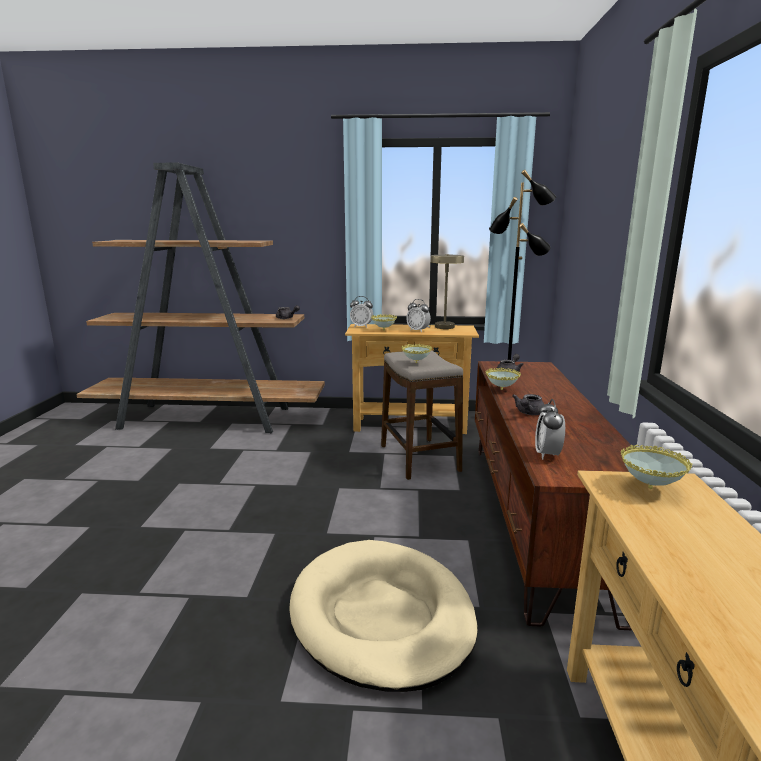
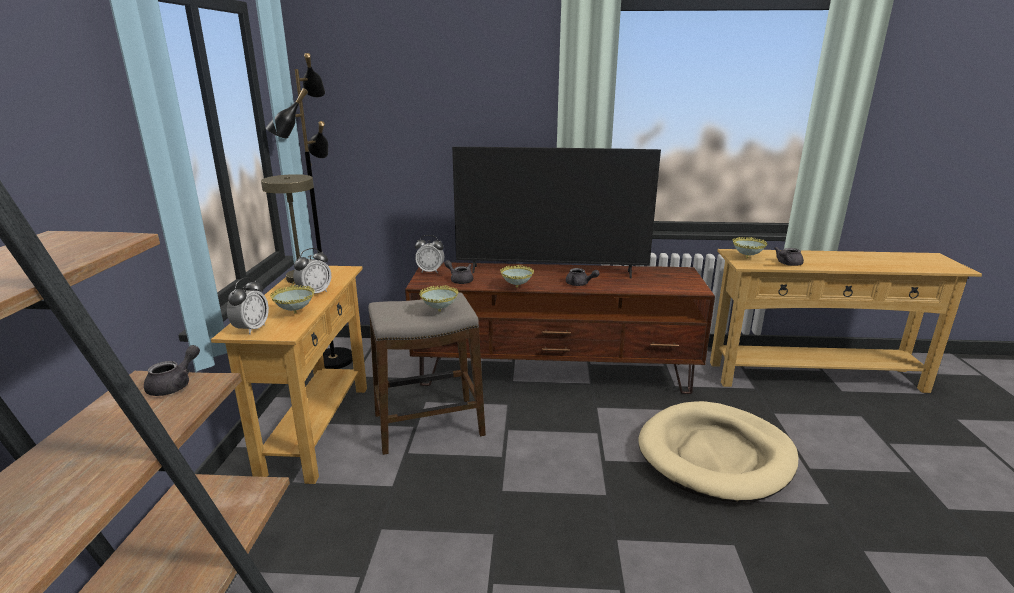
camera: 90 degrees left, 5 degrees up
(547, 454) = (663, 287): alarm clock -> alarm clock (430, 271)
(562, 403) = (551, 271): none -> television
(646, 523) = (787, 264): none -> grey teapot

